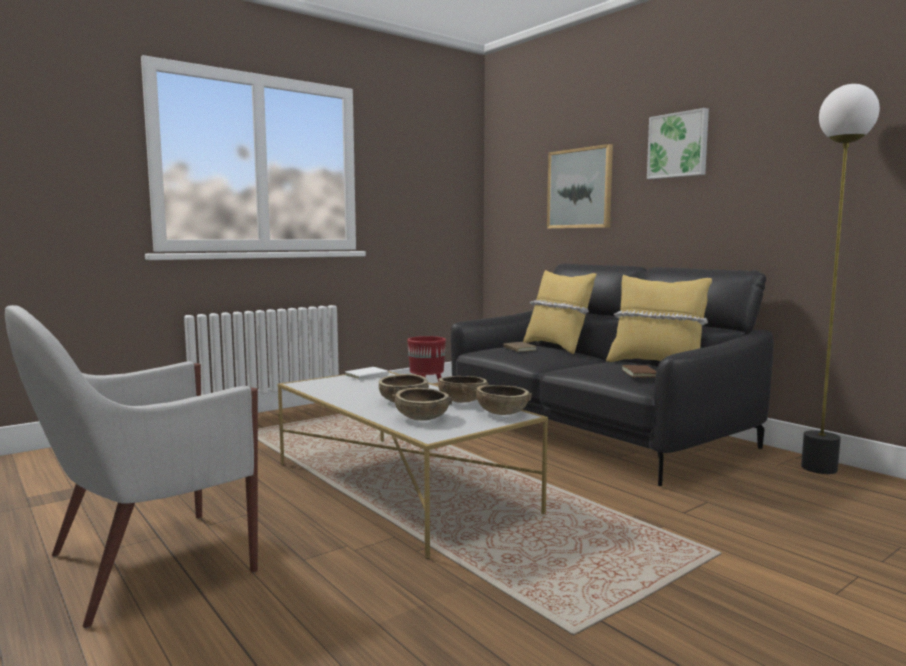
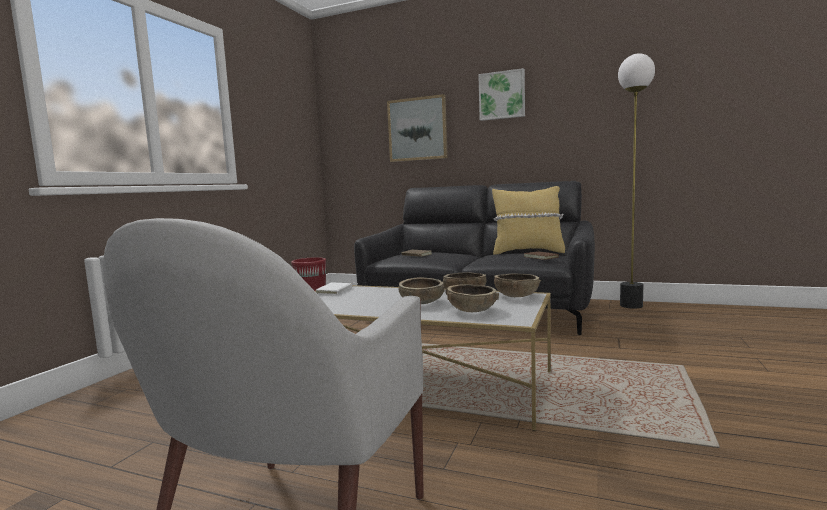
camera: 30 degrees left, 0 degrees up
(557, 347) = (433, 251): yellow pillow -> none

